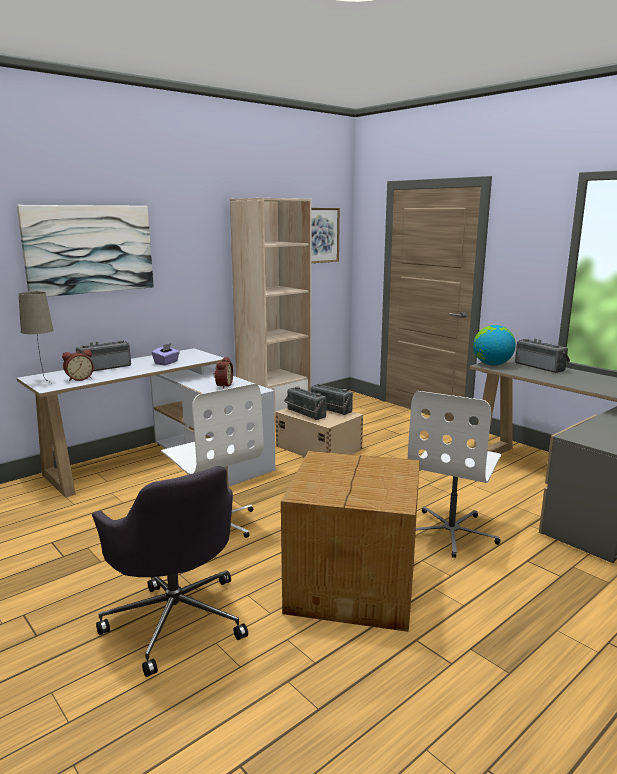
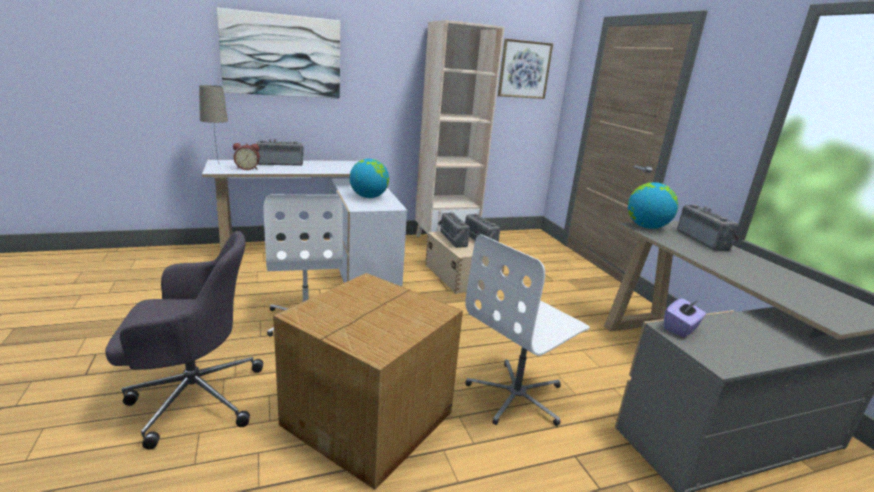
camera: 20 degrees right, 5 degrees up
(166, 363) = (333, 168): purple tissue box -> purple tissue box (681, 328)
(176, 618) = (193, 397): grey office chair -> grey office chair turned 90 degrees counterclockwise
(223, 385) = (369, 197): alarm clock -> globe

